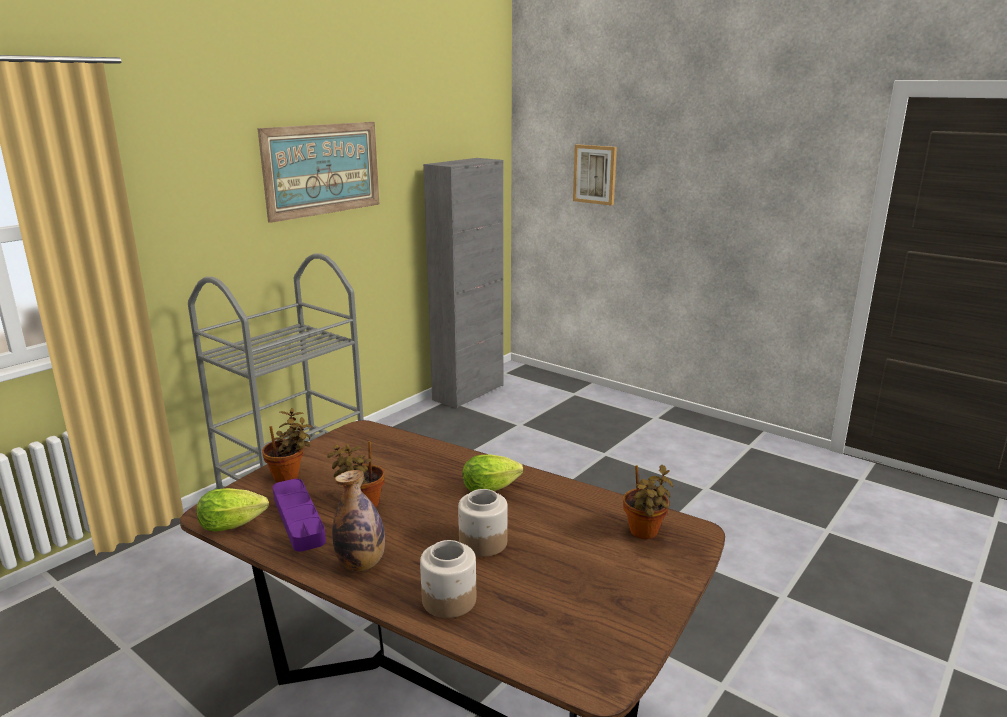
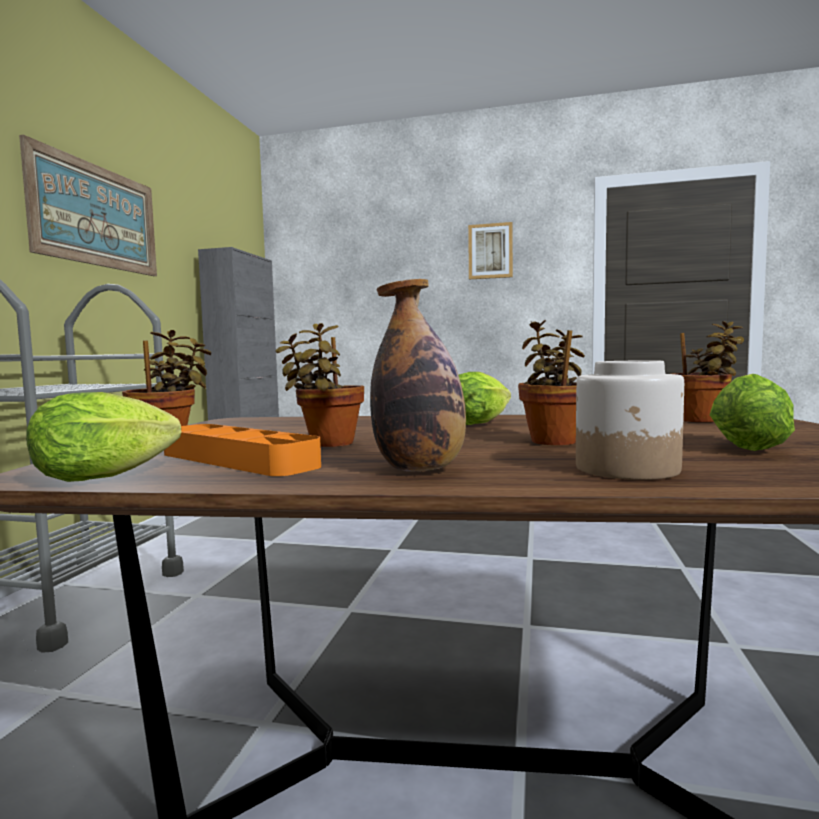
camera: 25 degrees left, 15 degrees down
(298, 519) = (237, 459): purple tray -> orange tray
(482, 542) = (553, 440): jar -> potted plant
(569, 592) = (746, 446): none -> lettuce
(595, 174) = (352, 280): picture -> picture (490, 251)

